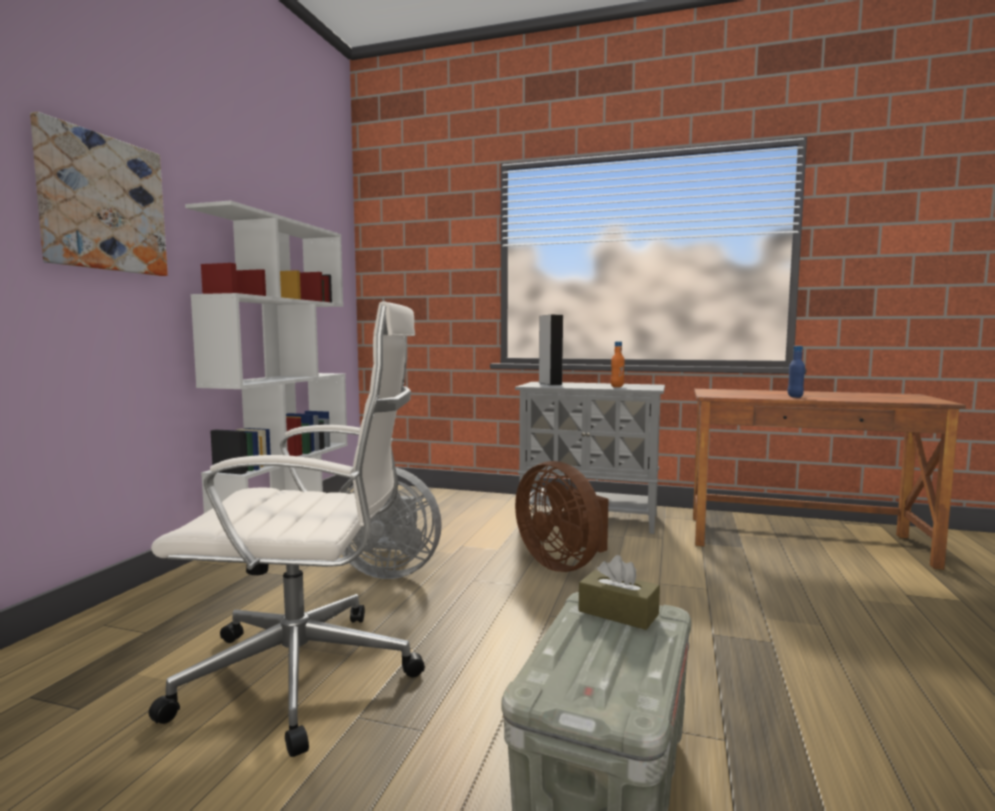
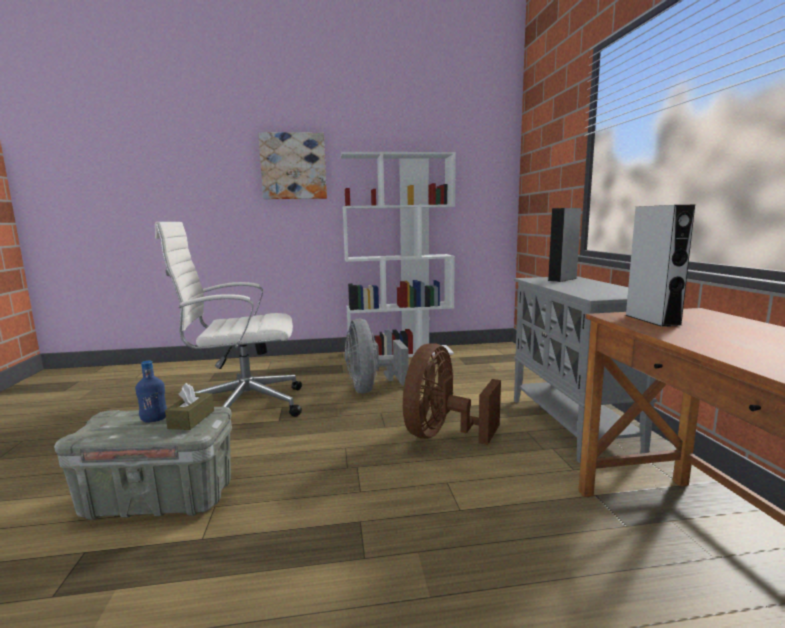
camera: 65 degrees right, 5 degrees up
(307, 675) = (243, 406): white office chair -> white office chair turned 105 degrees clockwise
(617, 386) = (586, 290): orange bottle -> none
(730, 394) = (652, 320): none -> grey speaker
(795, 397) = (712, 341): blue bottle -> blue bottle (154, 420)

